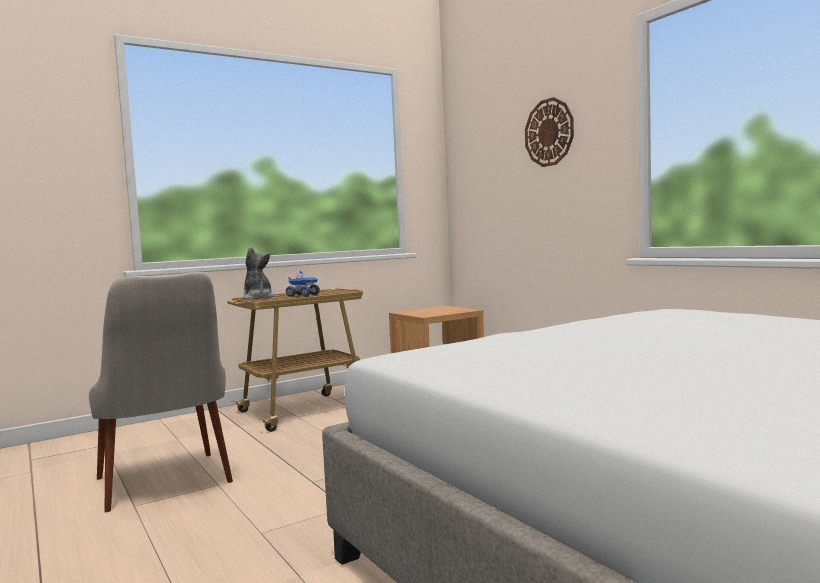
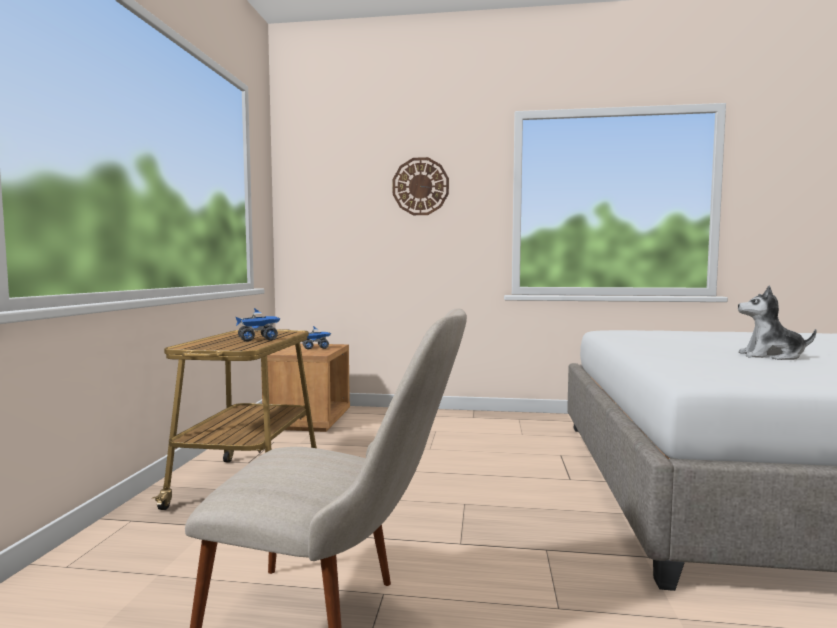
camera: 50 degrees left, 0 degrees up
(257, 298) = (203, 346): plush toy -> plush toy (771, 356)
(443, 311) = (316, 348): none -> toy truck

